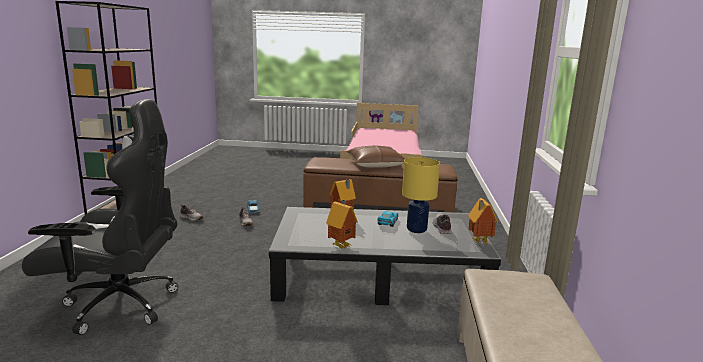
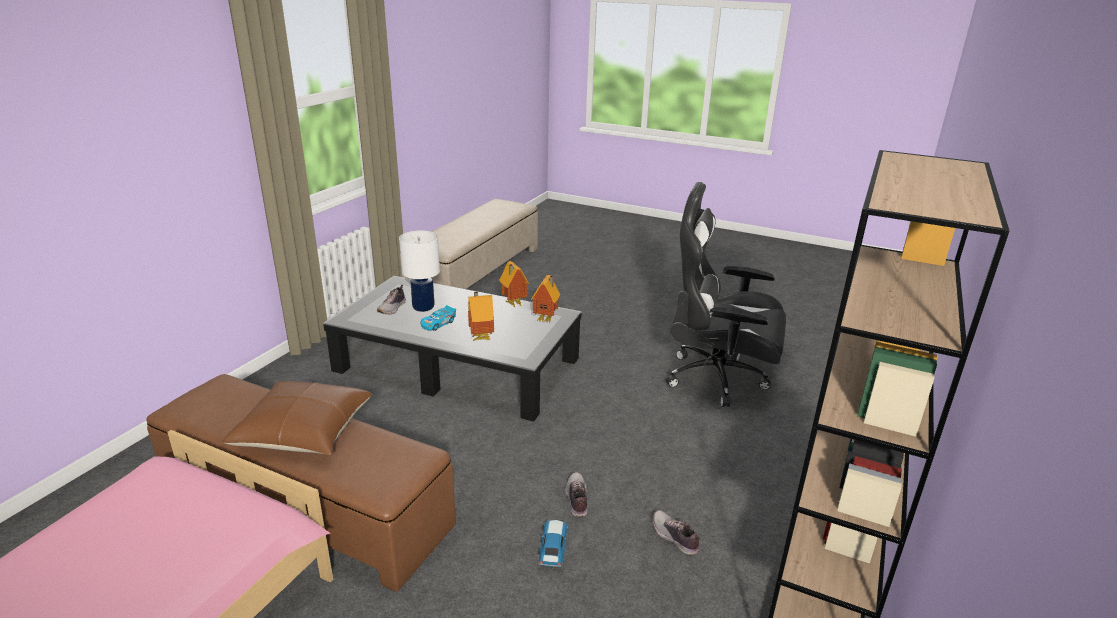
camera: 160 degrees left, 10 degrees up
(416, 231) = (423, 308): yellow table lamp -> white table lamp
(479, 242) = (385, 289): toy house -> toy house (546, 319)

